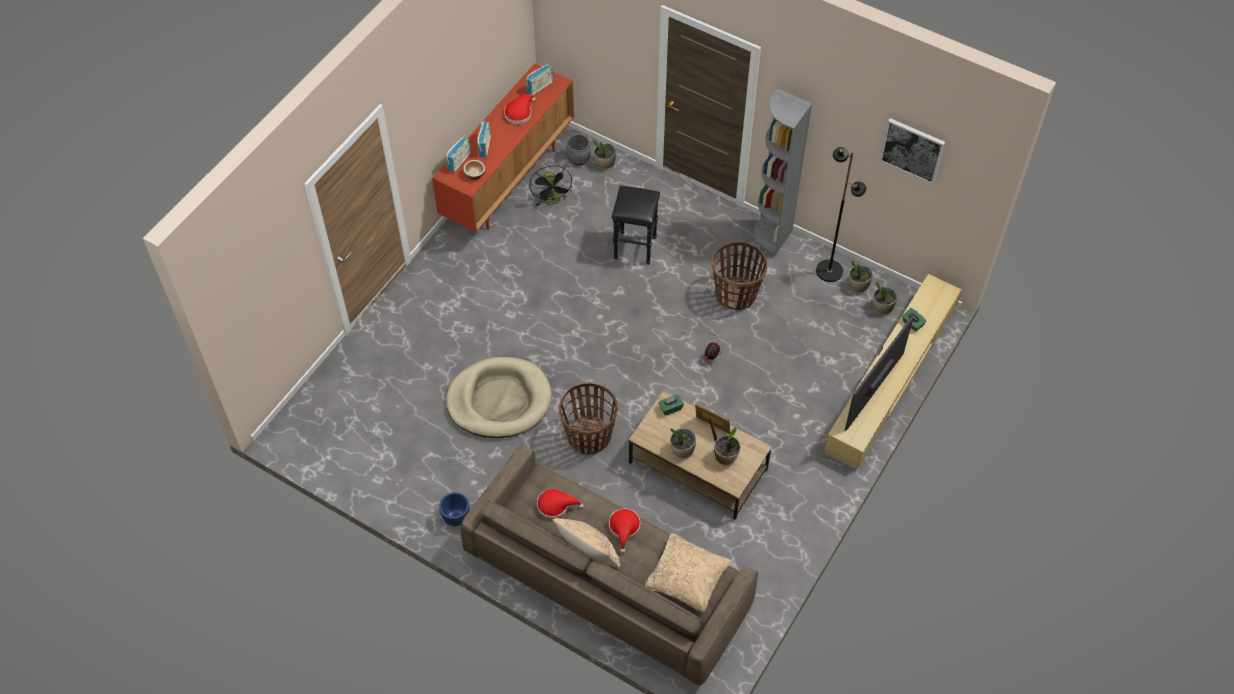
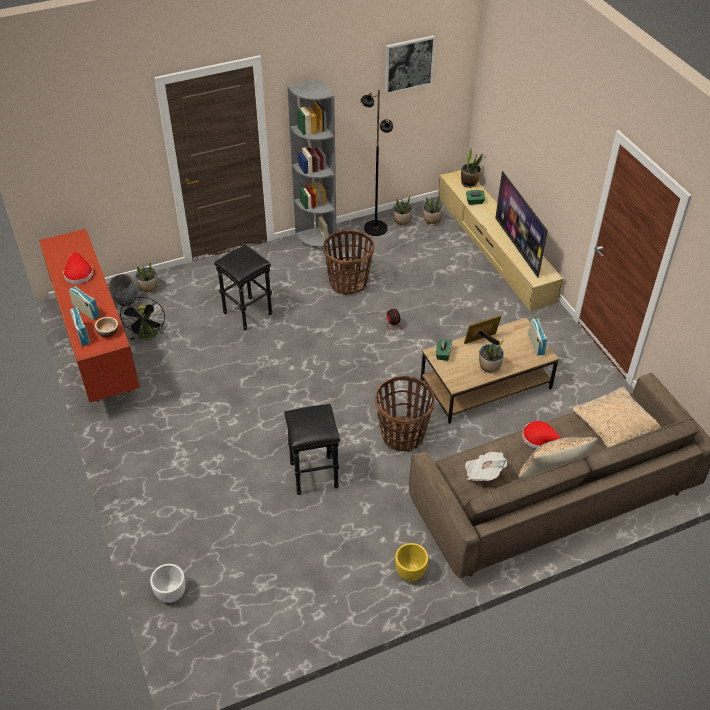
camera: 55 degrees left, 10 degrees down
(331, 380) = (170, 594): none -> white planter
(456, 518) = (410, 572): blue planter -> yellow planter
(499, 400) = (313, 476): beige dog bed -> black stool
(540, 87) = (67, 249): radio -> radio (536, 344)
(552, 201) = (148, 336): black fan -> black fan turned 60 degrees clockwise
(556, 505) = (483, 472): red hat -> newspaper
(725, 457) = (515, 346): potted plant -> potted plant (469, 183)

